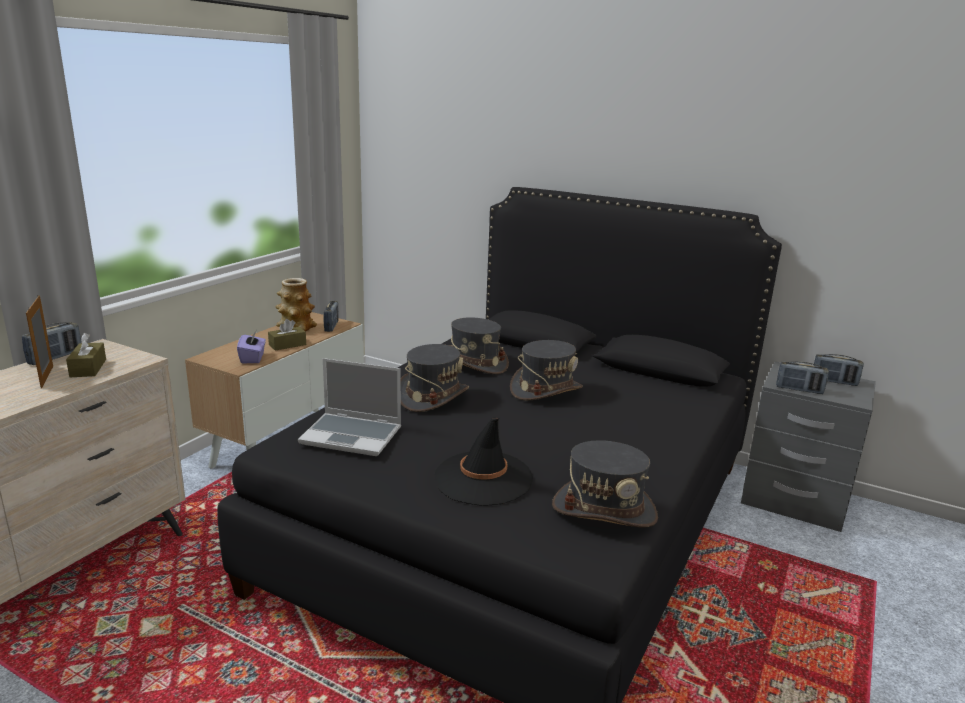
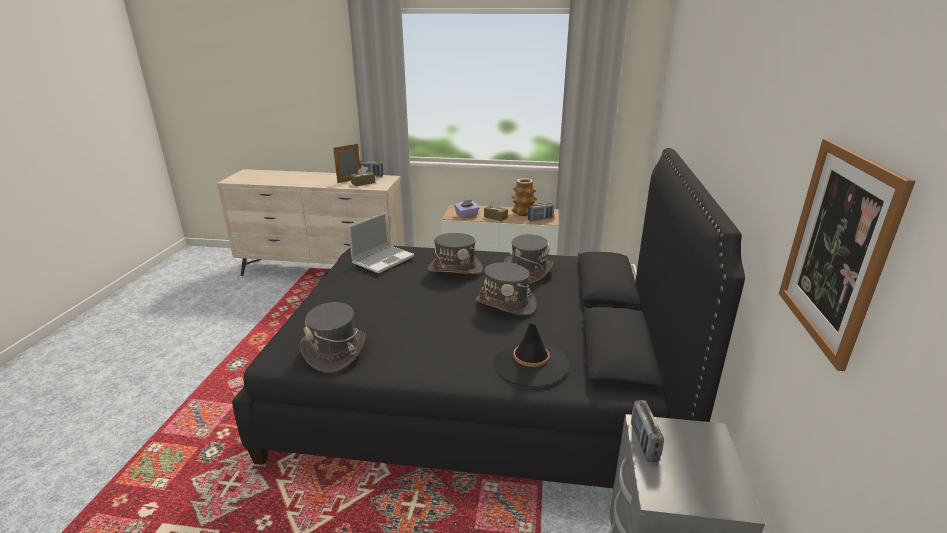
camera: 70 degrees right, 5 degrees up
(353, 435) = (383, 260): laptop -> laptop turned 135 degrees counterclockwise
(483, 478) = (355, 305): black hat -> black hat (530, 364)
(834, 382) = (708, 476): radio -> none
(881, 190) = (837, 249): none -> picture

